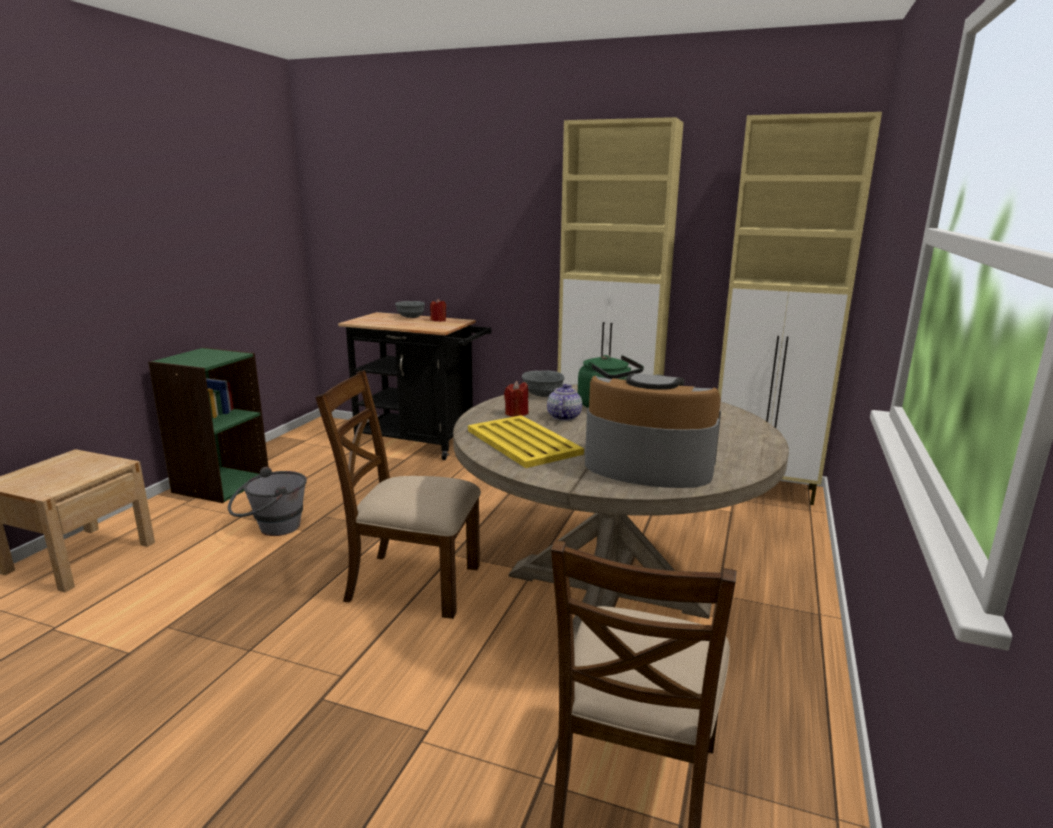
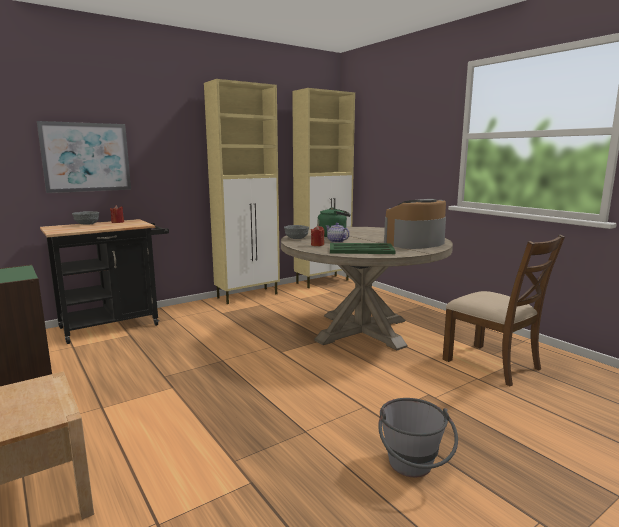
camera: 55 degrees left, 5 degrees down
(271, 529) = (149, 398): grey bucket -> grey bucket (413, 469)
(412, 583) = (295, 369): brown chair -> none
(425, 235) = (86, 157): none -> picture
(522, 441) = (360, 249): yellow tray -> green tray

